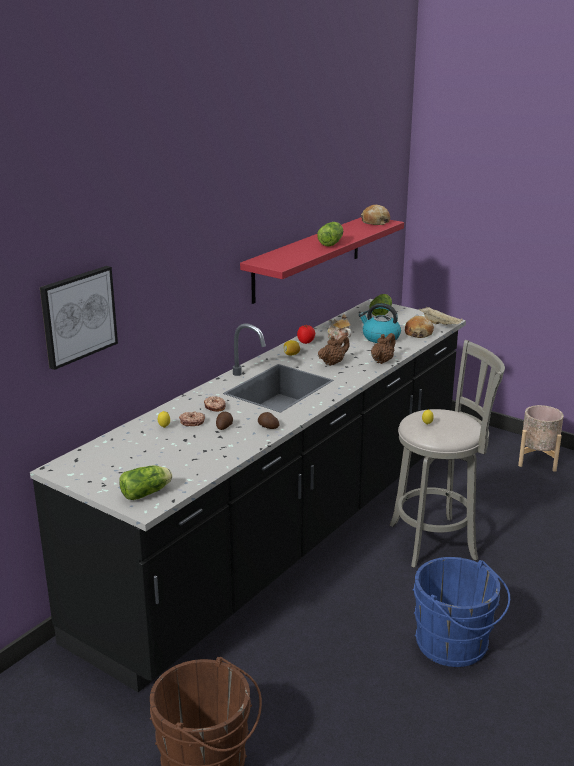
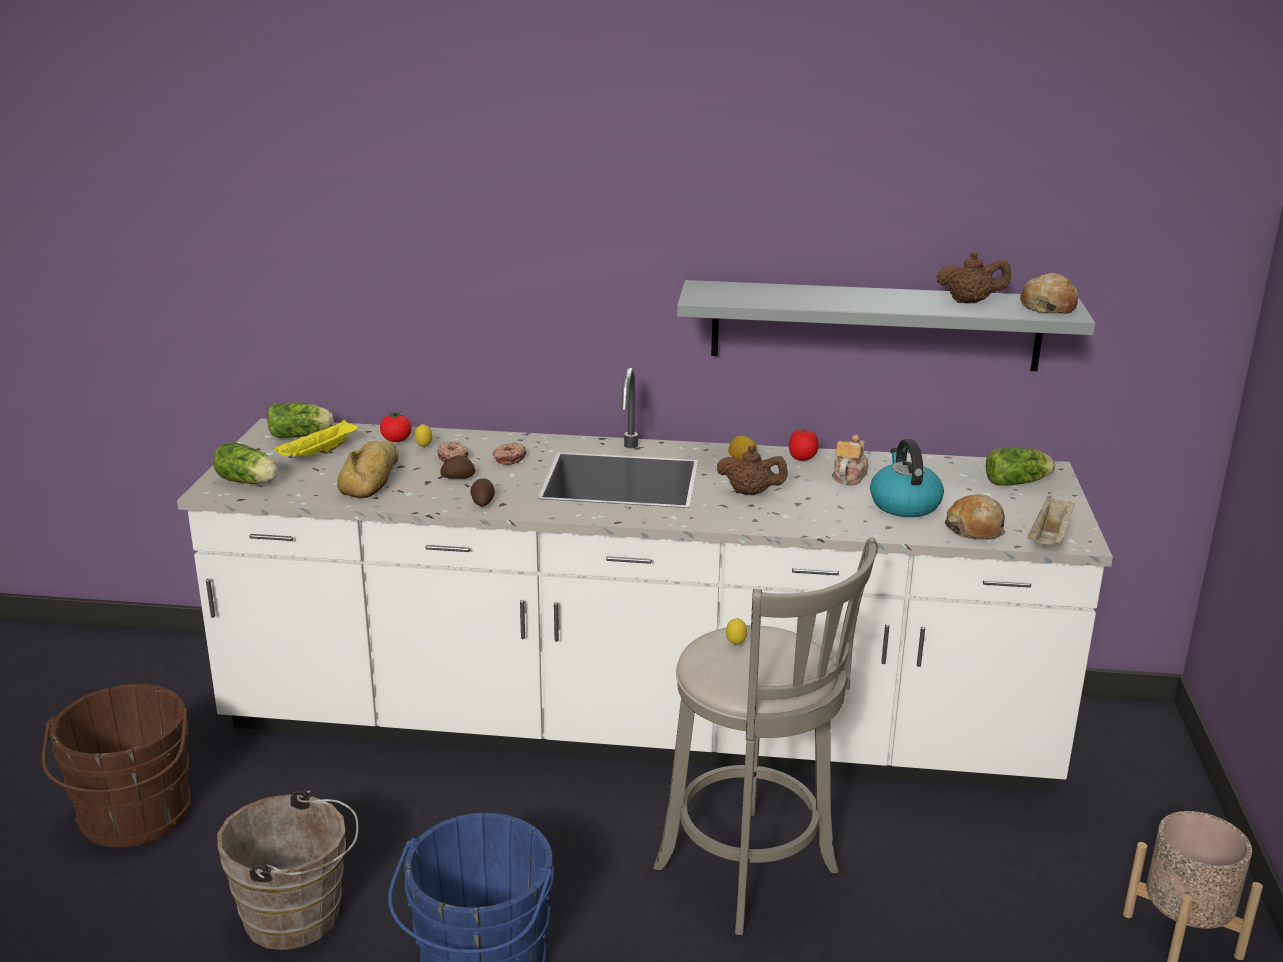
camera: 60 degrees right, 0 degrees up
(78, 316) = (353, 256): picture -> none
(130, 462) = (318, 454): none -> yellow tray
(141, 433) = (396, 440): none -> tomato
(192, 451) = (373, 477): none -> bread
(287, 532) = (638, 723): black counter -> white counter
(308, 258) = (875, 325): red shelf -> grey shelf
(332, 242) = (871, 303): lettuce -> lettuce (302, 435)
(370, 703) = (300, 917): none -> brown bucket
(382, 361) = (809, 525): brown teapot -> brown teapot (970, 302)

